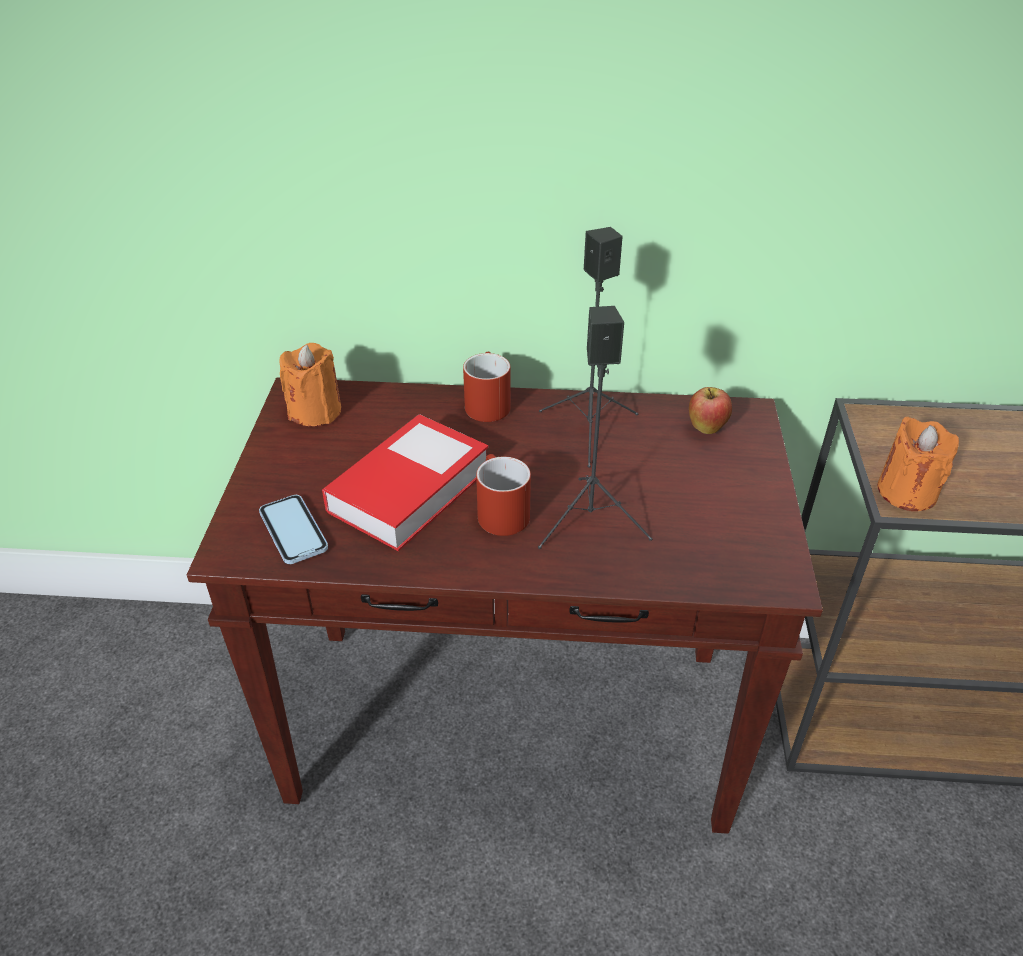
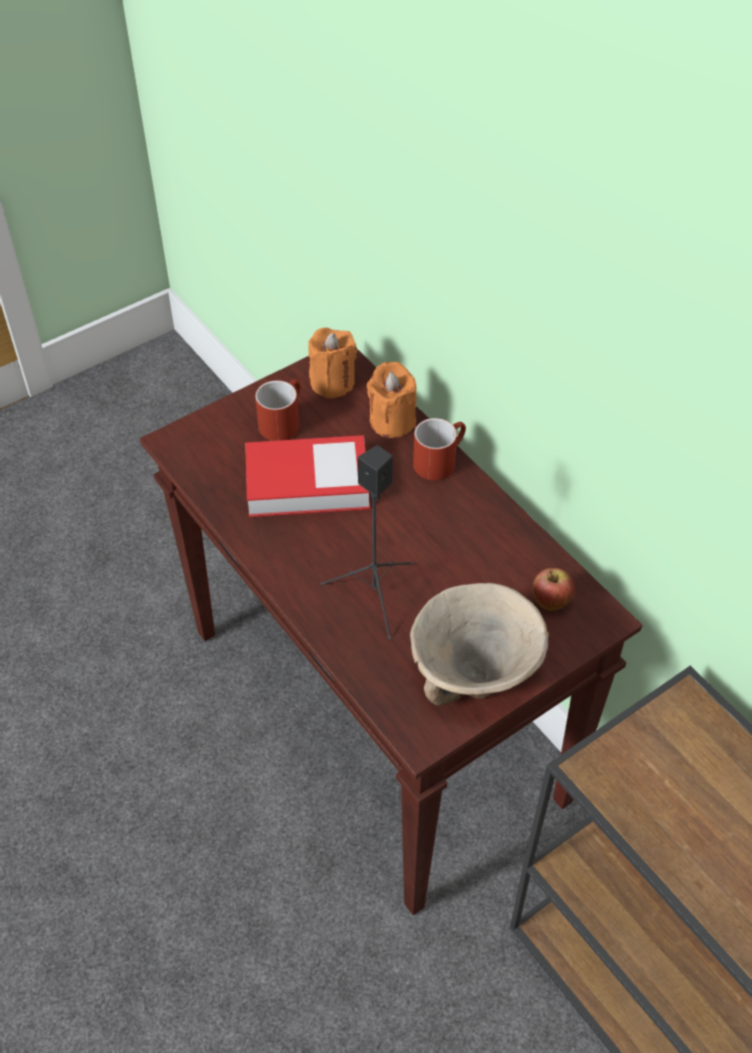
camera: 50 degrees right, 10 degrees up
(293, 531) = (216, 456): phone -> none
(498, 511) = (334, 541): red mug -> red mug (282, 421)
(589, 430) = (471, 536): black speaker -> none
(740, 510) = (474, 673): none -> beige bowl
(907, 492) = (607, 769): orange candle -> orange candle (392, 421)

